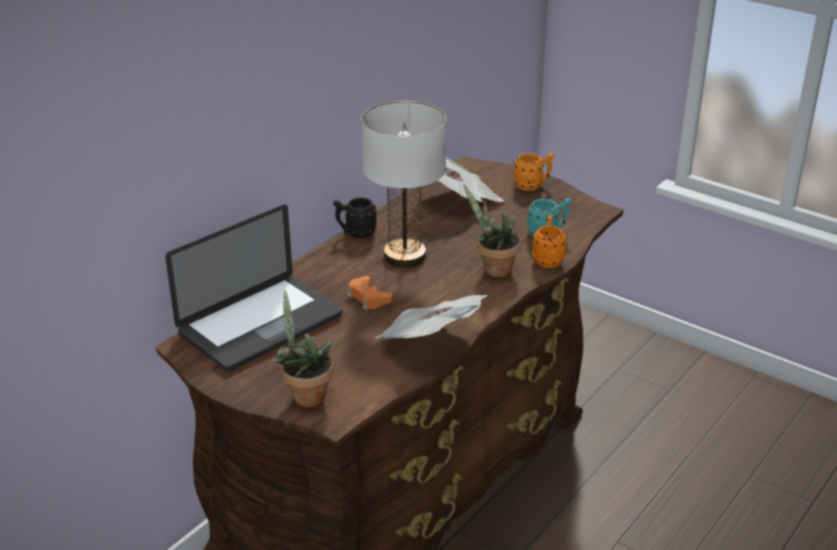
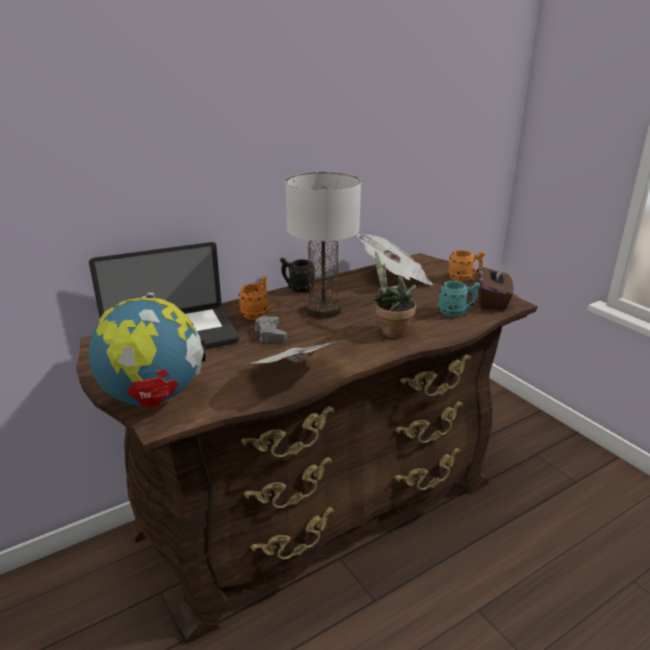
camera: 20 degrees right, 5 degrees down
(305, 395) = (154, 398): potted plant -> globe
(368, 298) = (270, 334): orange game controller -> grey game controller
(547, 259) = (444, 332): orange mug -> orange mug (257, 314)
(576, 211) = (492, 301): none -> brown tissue box

